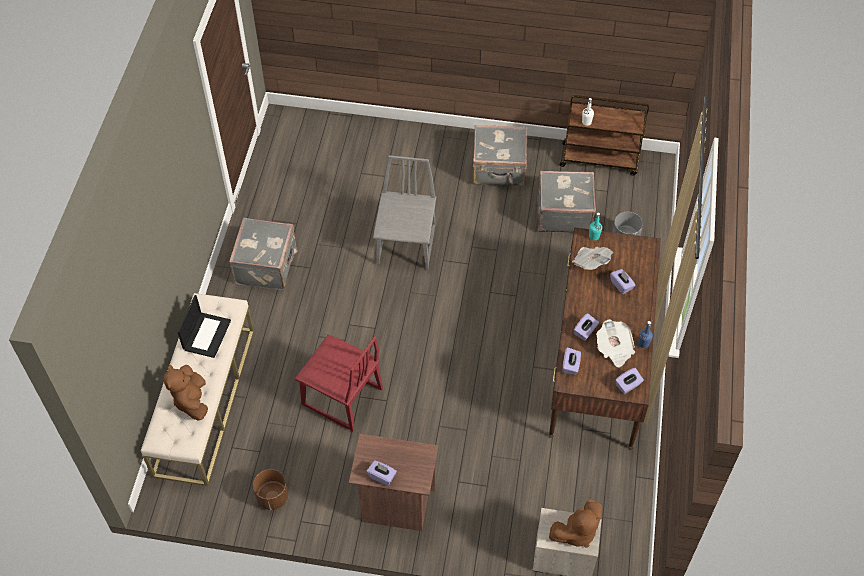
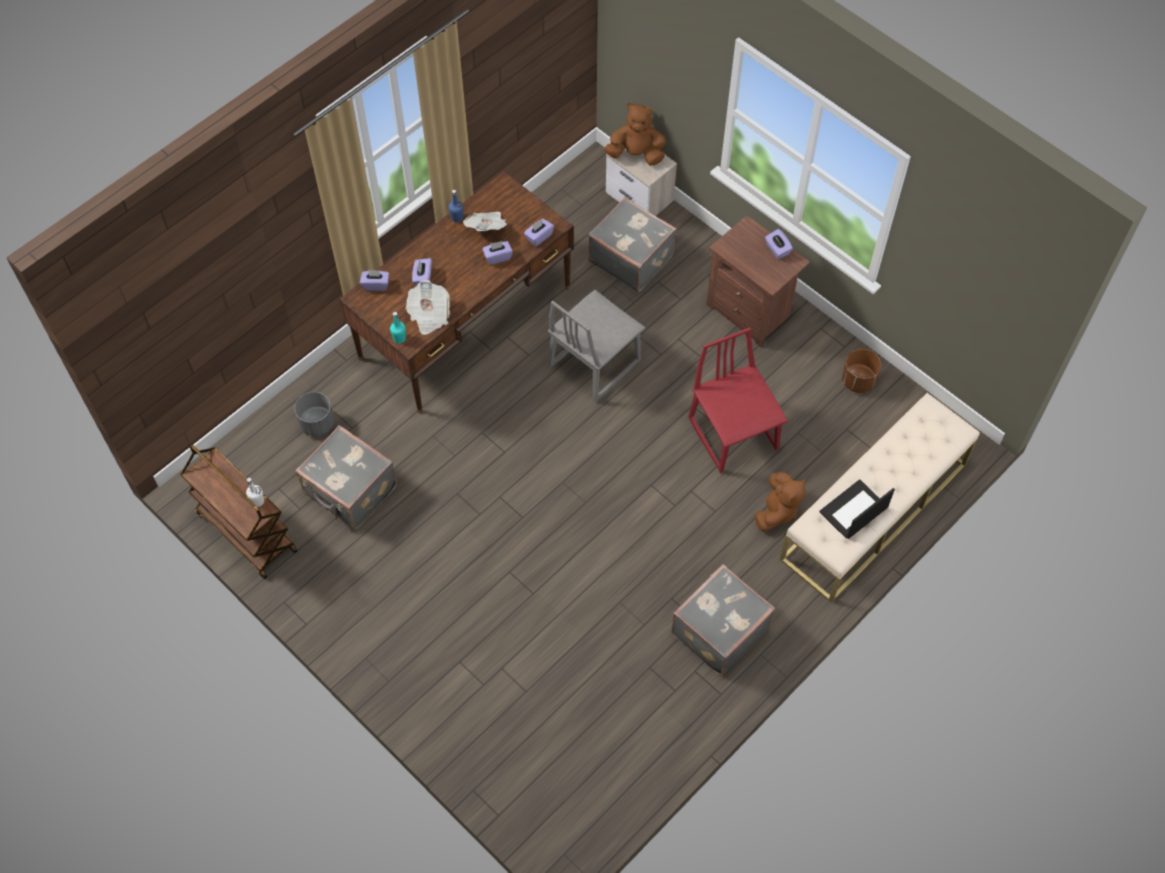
camera: 145 degrees left, 5 degrees up
(191, 401) = (905, 449): brown plush toy -> brown plush toy (777, 511)
(407, 245) = (546, 559): grey chair -> grey chair (593, 363)
(499, 169) = (366, 591): grey suitcase -> grey suitcase (631, 258)
(628, 385) = (505, 194): purple tissue box -> purple tissue box (376, 285)

